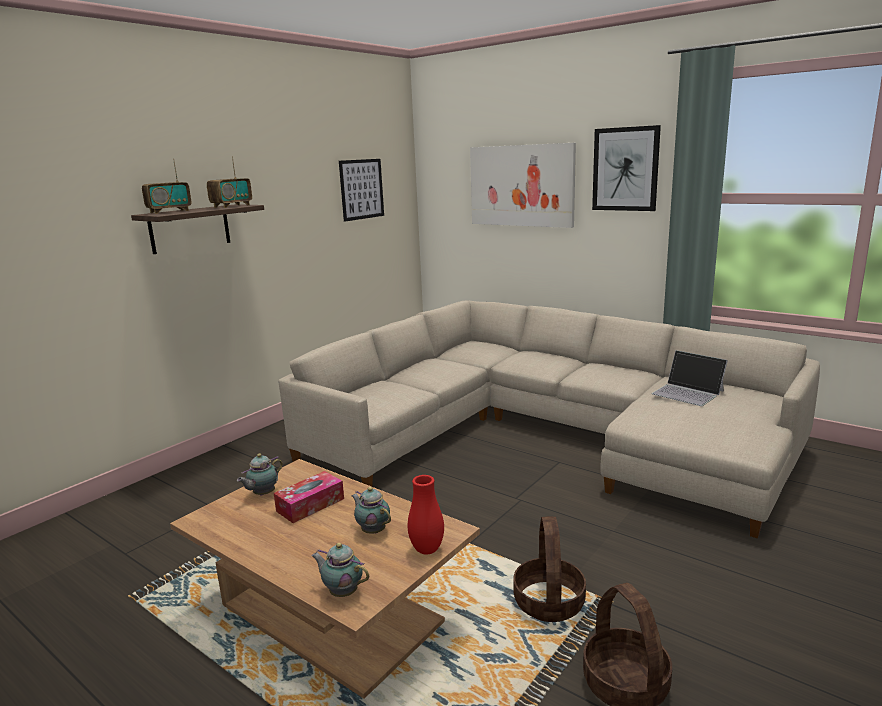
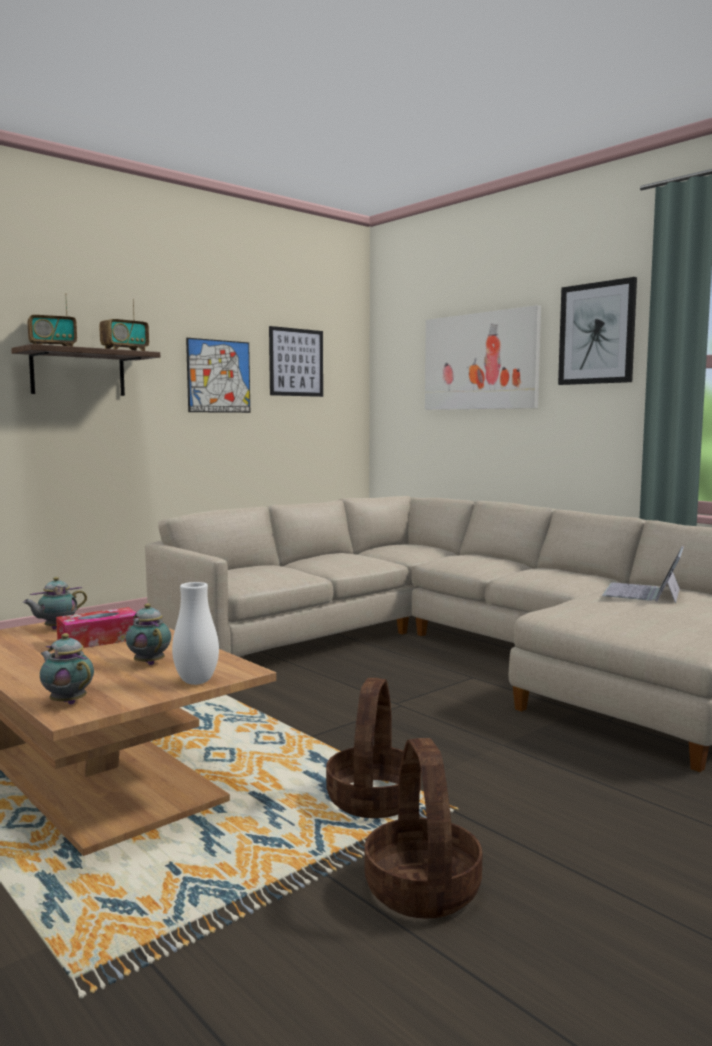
camera: 10 degrees right, 10 degrees down
(303, 212) = (218, 376): none -> picture
(427, 550) = (196, 682): red vase -> white vase
(688, 392) = (643, 593): laptop -> laptop turned 60 degrees clockwise

